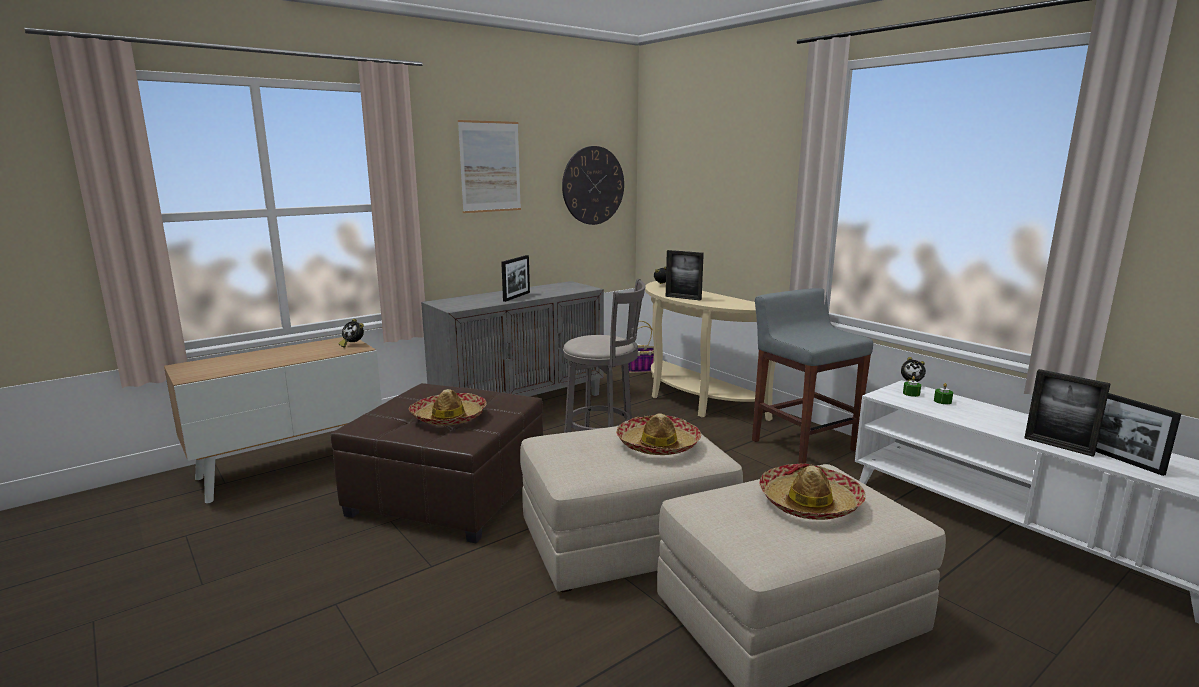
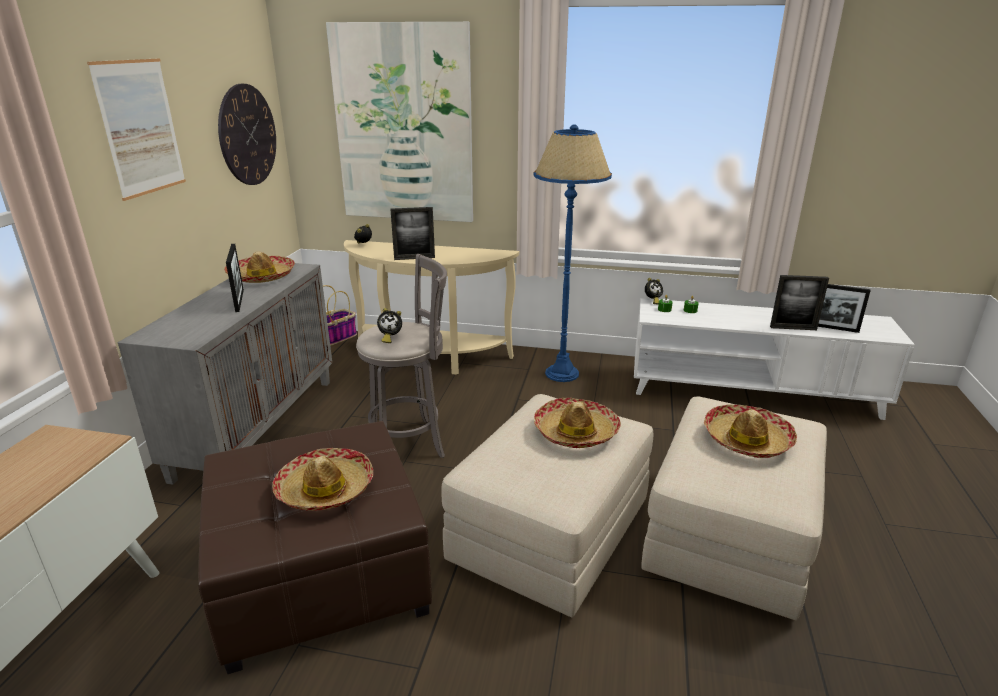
camera: 40 degrees left, 10 degrees up
(353, 345) = (80, 441): alarm clock -> alarm clock (390, 338)
(553, 288) = (261, 276): none -> hat
(715, 184) = (403, 125): none -> picture
(802, 445) = (562, 373): grey stool -> blue floor lamp

